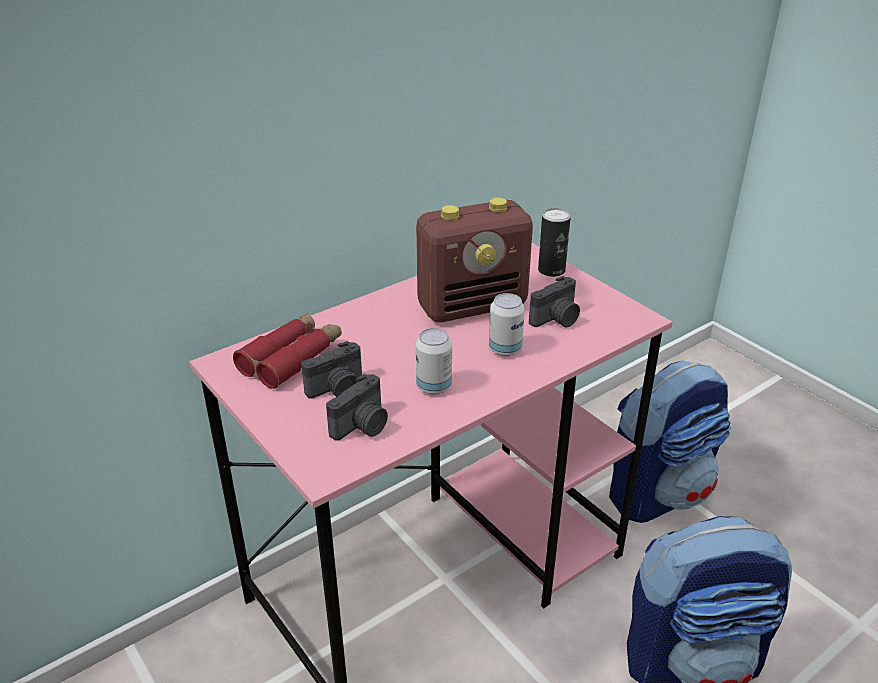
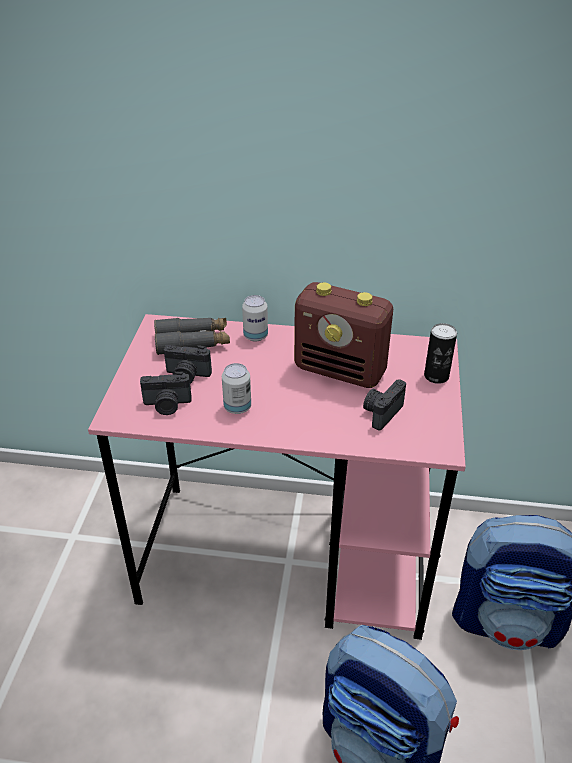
camera: 45 degrees right, 5 degrees up
(291, 358) = (192, 342): red binoculars -> grey binoculars
(505, 349) = (315, 411): can -> can (255, 336)
(557, 319) = (381, 412): camera -> camera turned 120 degrees clockwise

